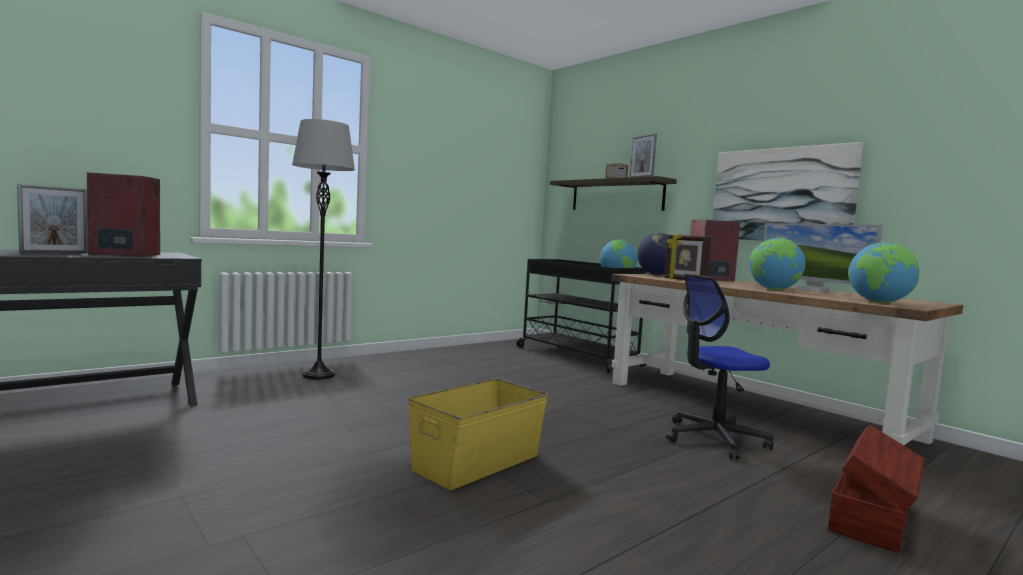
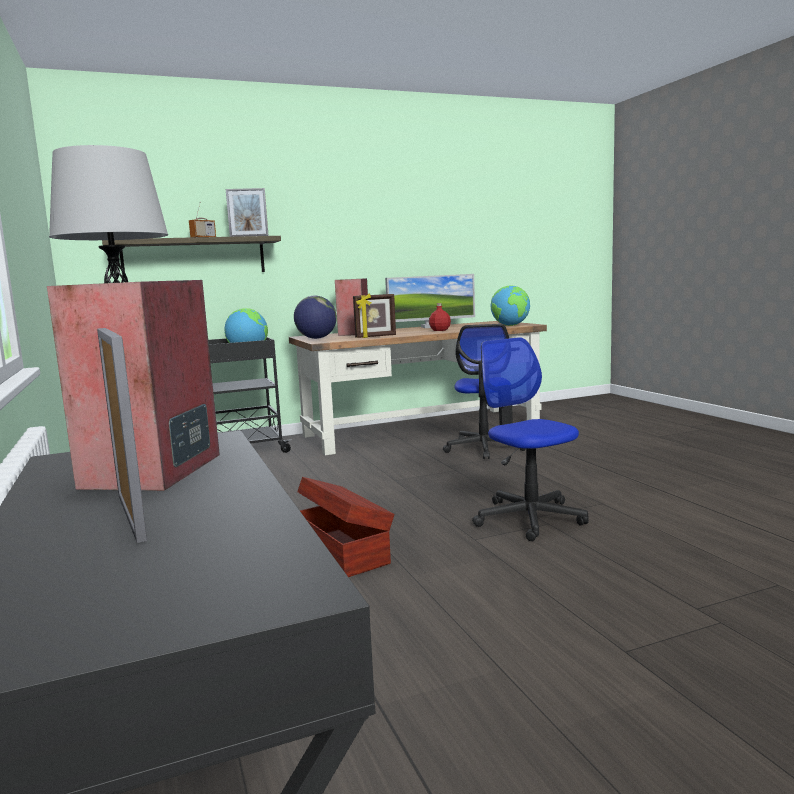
camera: 70 degrees left, 5 degrees up
(478, 462) = (529, 518): yellow storage box -> office chair
(773, 289) = (440, 330): globe -> red bottle
(781, 195) = (378, 252): picture -> none
(873, 518) = (608, 441): brown storage box -> brown storage box (342, 551)

